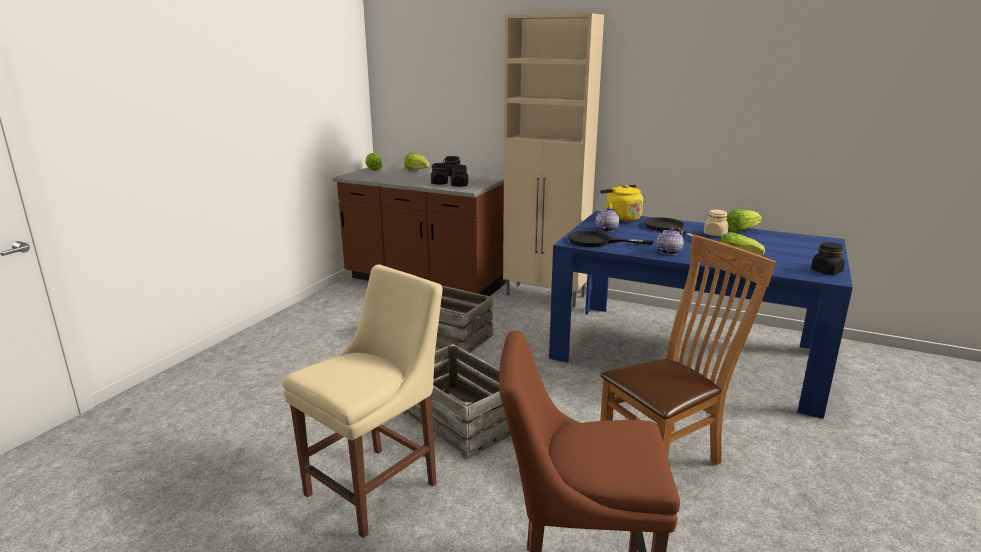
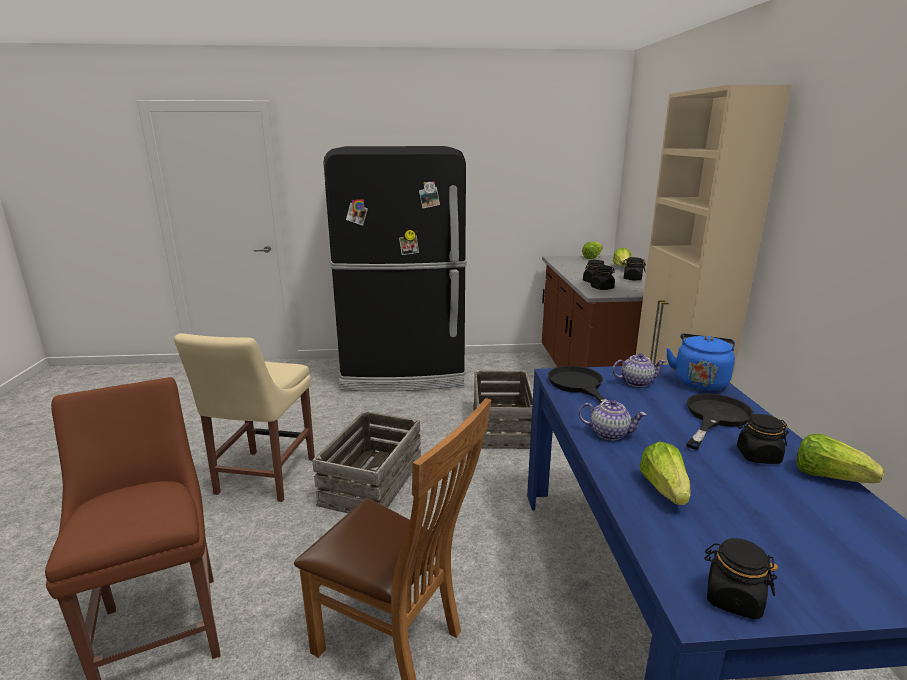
camera: 60 degrees right, 0 degrees up
(268, 350) = (403, 373): none -> black fridge
(377, 486) = (263, 478): beige chair -> beige chair turned 90 degrees clockwise
(620, 218) = (699, 381): yellow kettle -> blue kettle
(715, 234) = (757, 456): beige jar -> black jar

